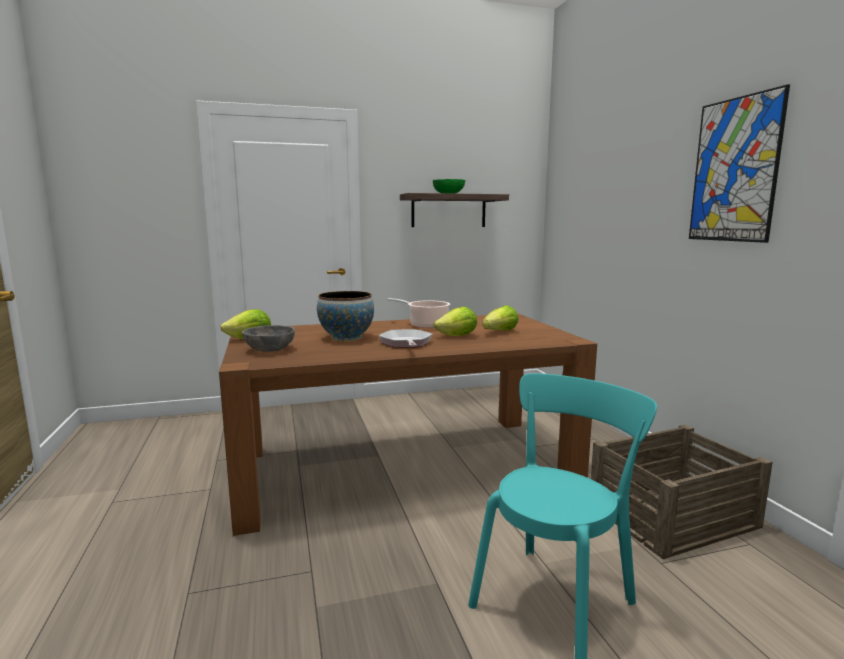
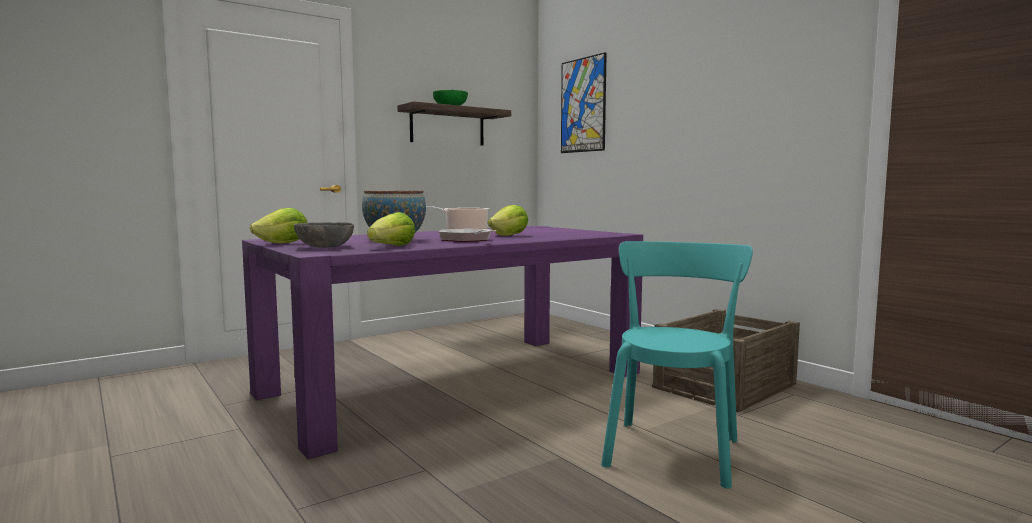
camera: 20 degrees left, 5 degrees down
(404, 465) = (455, 383): brown dining table -> purple dining table
(500, 332) = (545, 233): lettuce -> lettuce (392, 247)
(734, 170) = (740, 78): picture -> picture (583, 105)

